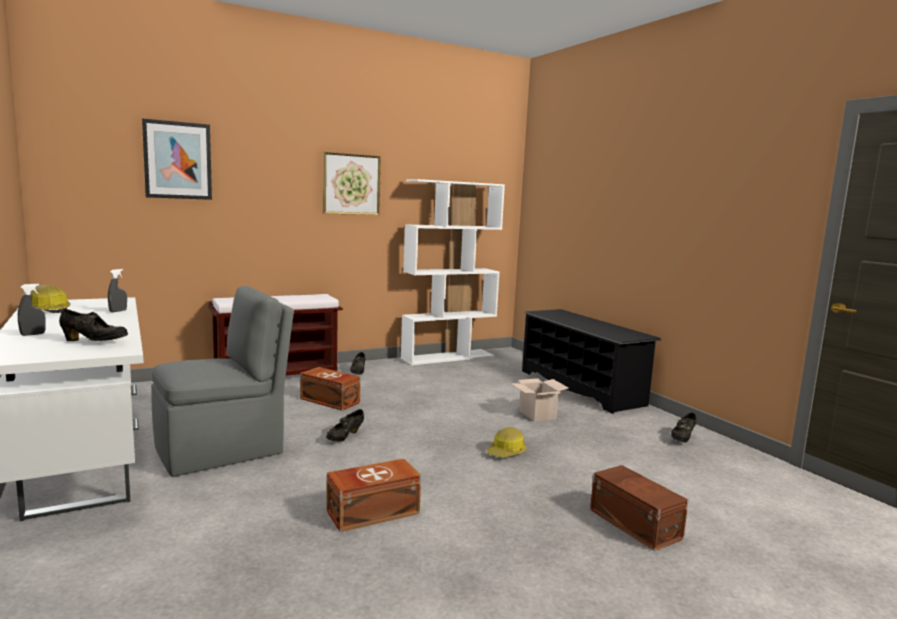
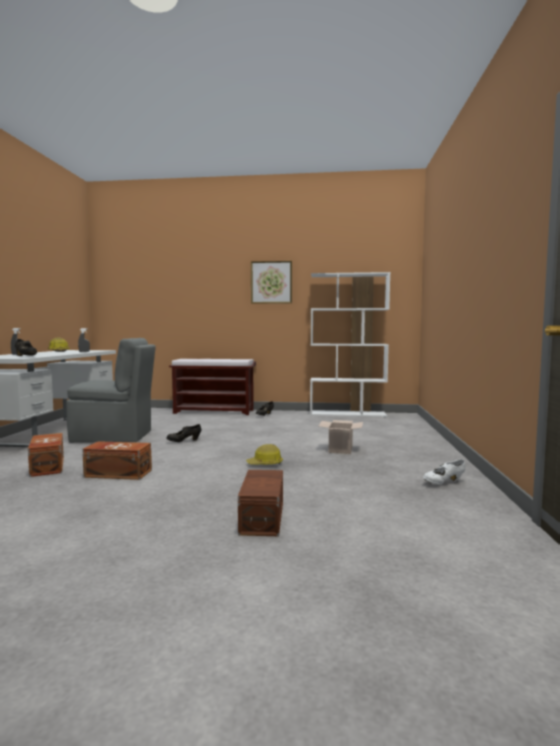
camera: 35 degrees right, 5 degrees down
(177, 160) = (163, 275): picture -> none
(330, 401) = (215, 425): brown storage box -> brown storage box (46, 467)
(581, 387) = (421, 440): black shoe rack -> none
(682, 439) = (443, 483): black shoe -> white shoe

